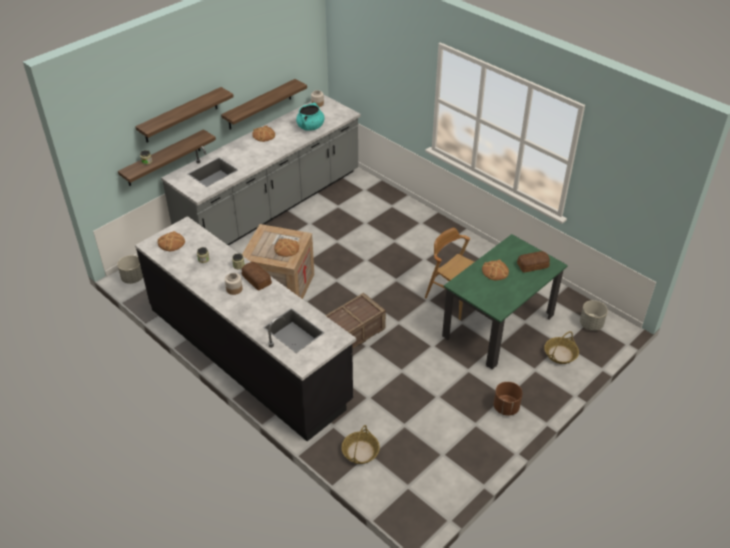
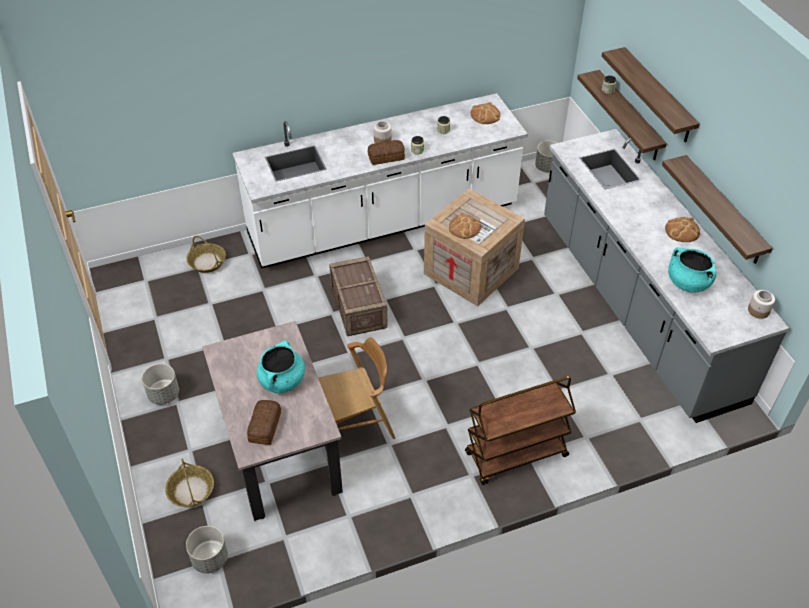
camera: 115 degrees right, 5 degrees up
(248, 353) = (383, 222): black counter -> white counter
(424, 227) = (516, 455): none -> brown cart
(495, 271) = (282, 381): bread -> turquoise cooking pot
(498, 326) = (279, 448): green dining table -> beige dining table
(506, 407) = (163, 395): brown planter -> grey planter

